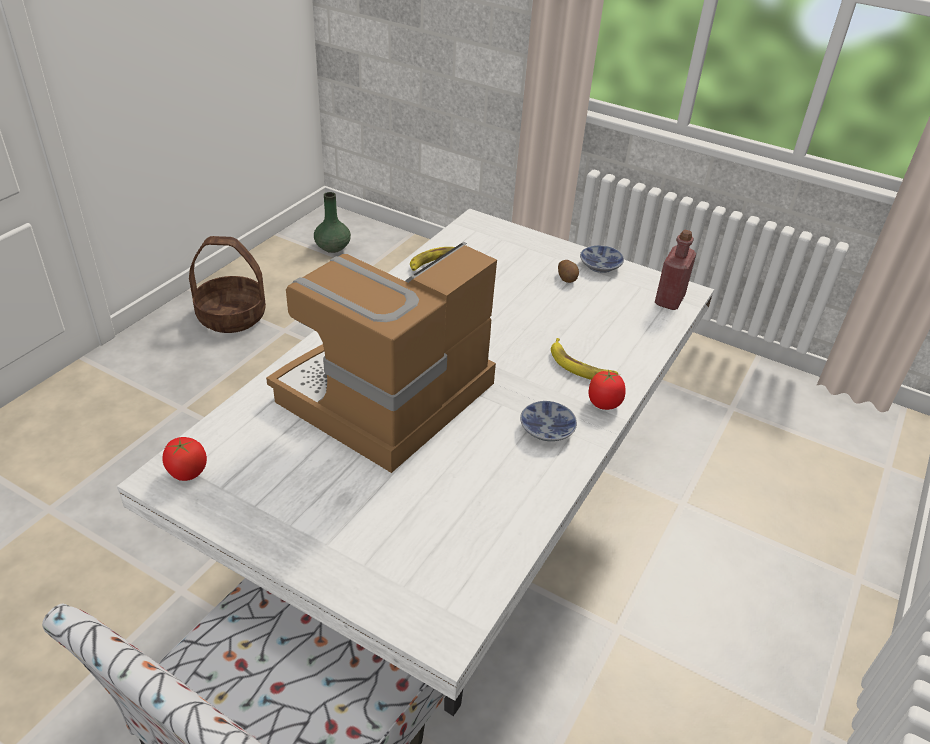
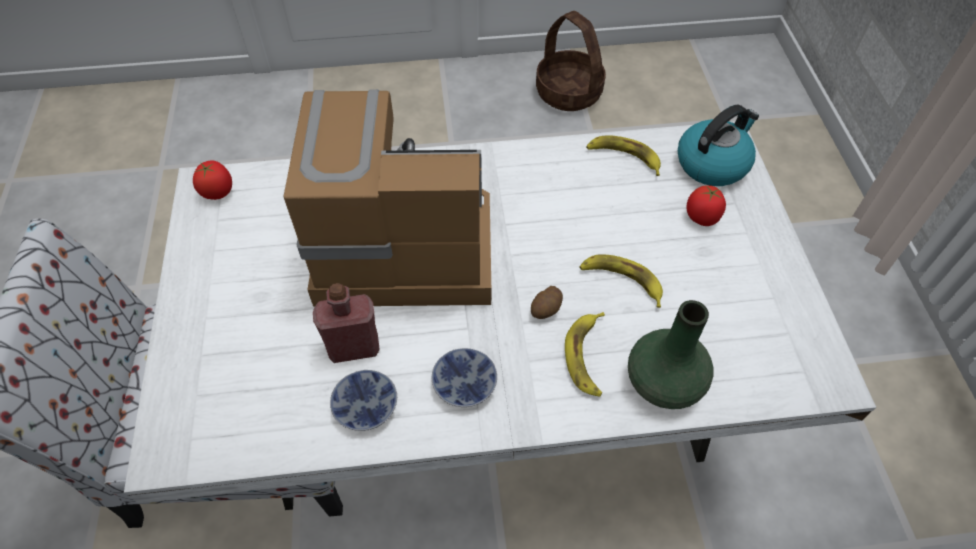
camera: 55 degrees right, 15 degrees up
(332, 247) = (723, 81): green vase -> green vase (664, 381)
(488, 237) = (712, 163): none -> kettle
(537, 320) = (621, 281): none -> banana
(567, 278) = (722, 263): potato -> potato (546, 309)
(600, 265) = (782, 276): bowl -> bowl (368, 405)
(604, 404) = (548, 409): tomato -> tomato (702, 217)
(669, 300) = (796, 373): red bottle -> red bottle (354, 347)

